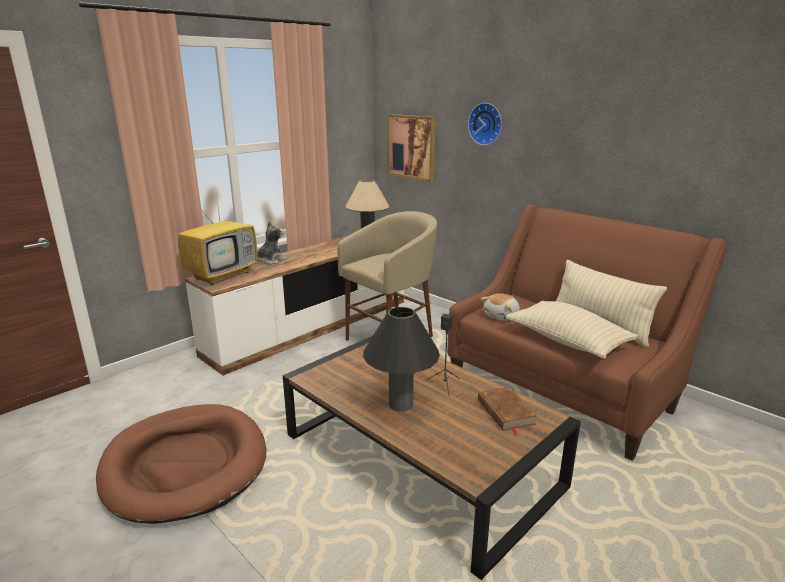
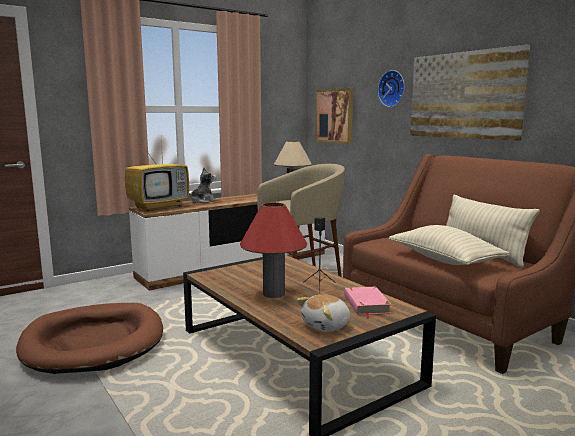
camera: 10 degrees right, 10 degrees down
(401, 404) = (274, 294): black table lamp -> red table lamp
(502, 316) = (391, 244): plush toy -> plush toy (327, 326)
(505, 412) = (366, 304): brown book -> pink book
(574, 142) = (464, 95): none -> picture

